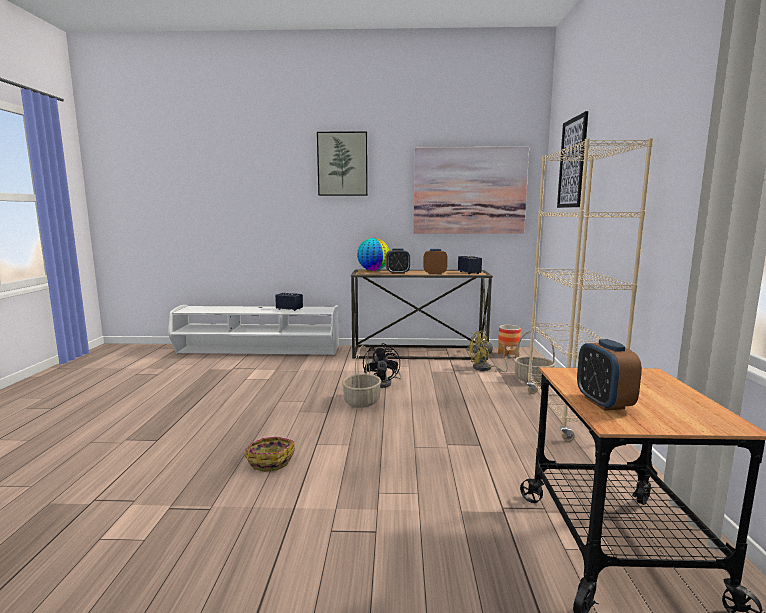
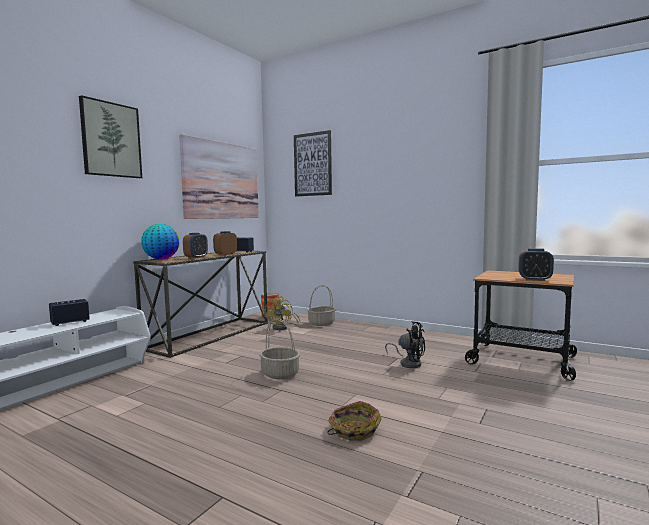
camera: 60 degrees left, 5 degrees down
(385, 383) = (255, 359): black fan -> black fan (408, 363)
(568, 415) = (381, 330): beige bookcase -> none

